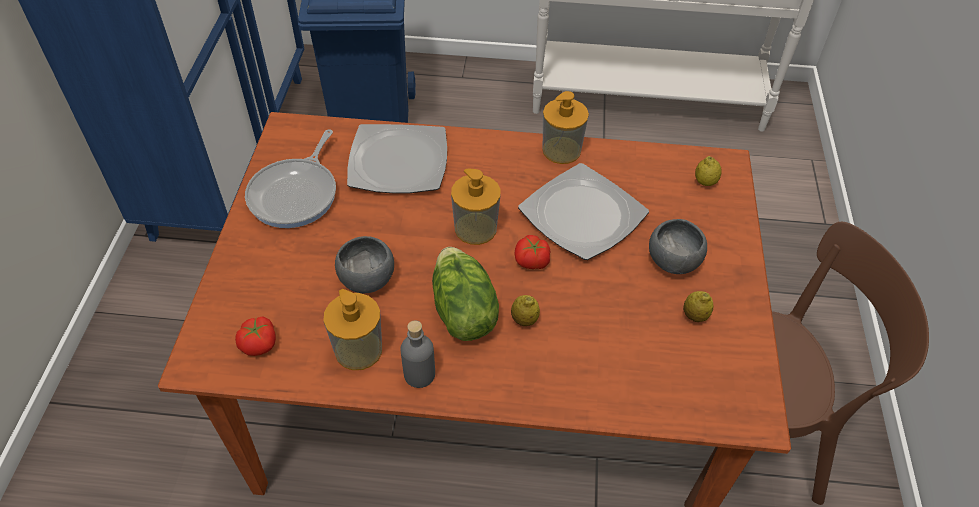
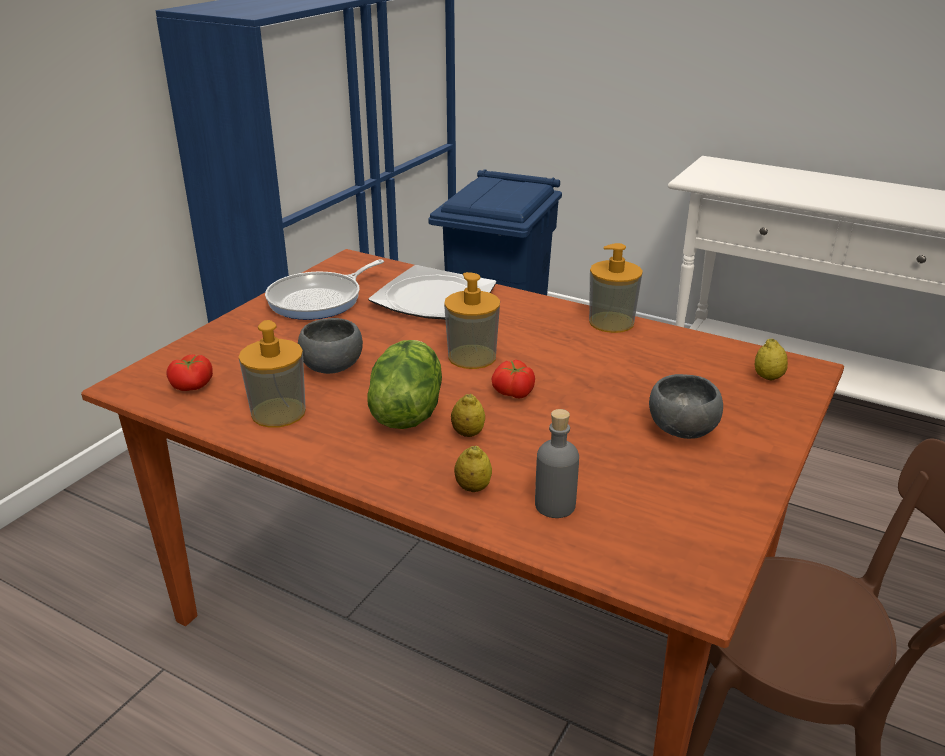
camera: 25 degrees right, 20 degrees down
(419, 374) = (321, 445): grey bottle -> grey bottle (555, 505)
(581, 215) = (596, 371): plate -> none
(695, 316) = (676, 480): lemon -> lemon (473, 488)

